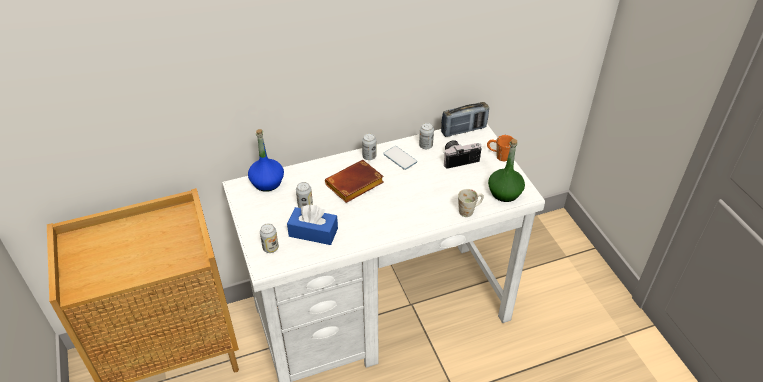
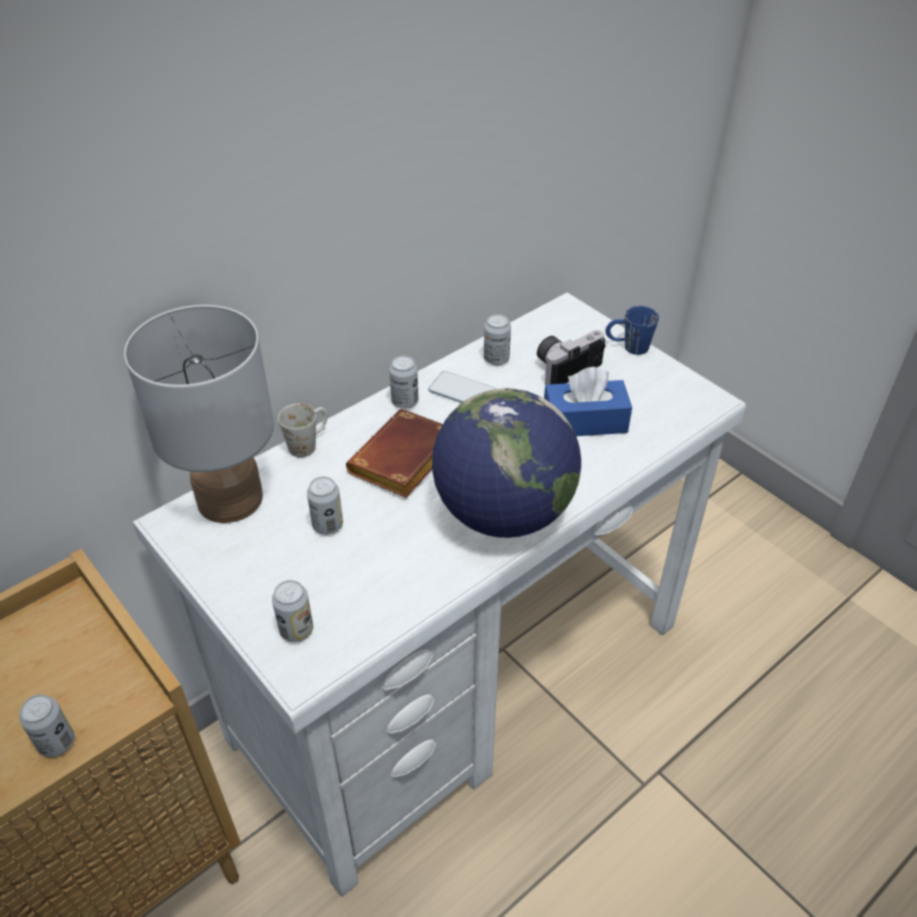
camera: 20 degrees left, 0 degrees up
(159, 266) = (57, 742): none -> can
(267, 182) = (229, 499): blue bottle -> grey table lamp
(313, 232) = (368, 573): blue tissue box -> blue tissue box (585, 421)
(389, 222) = (503, 513): none -> globe
(463, 130) = (546, 318): radio -> none
(470, 210) = (634, 452): white mug -> white mug (308, 443)
(498, 156) = (628, 347): orange mug -> blue mug
(505, 193) = (675, 407): green bottle -> none

